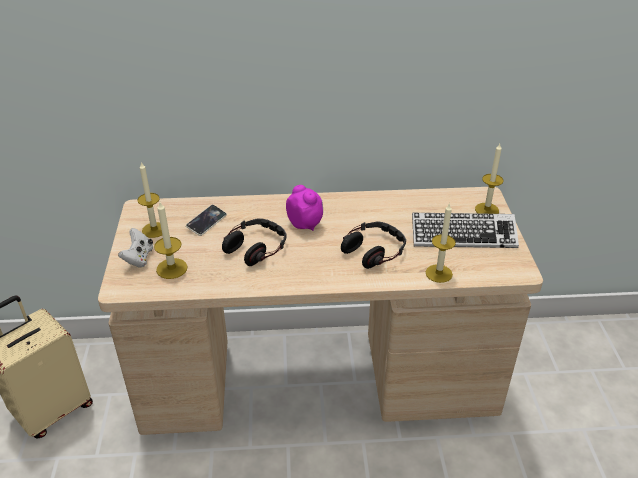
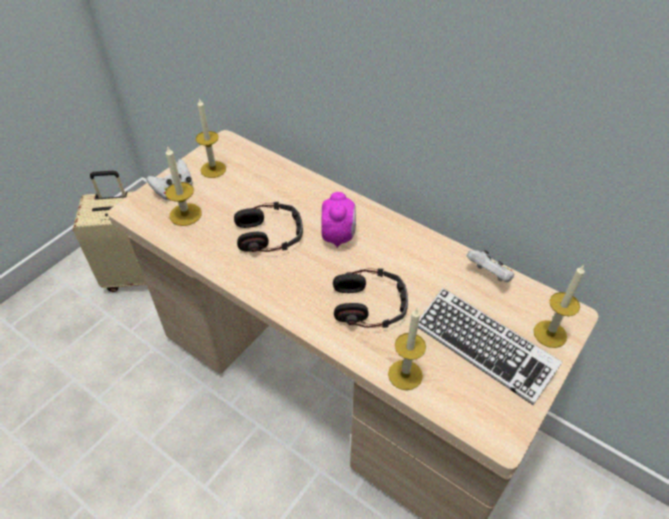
camera: 40 degrees right, 10 degrees up
(206, 222) = (259, 185): phone -> none
(421, 198) = (489, 275): none -> white game controller

